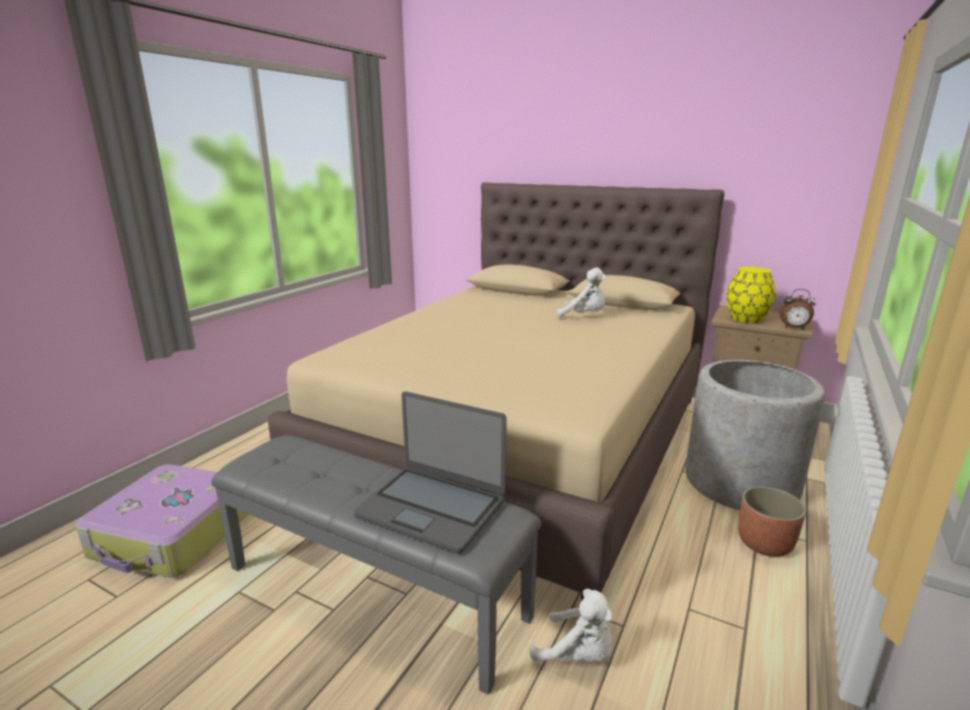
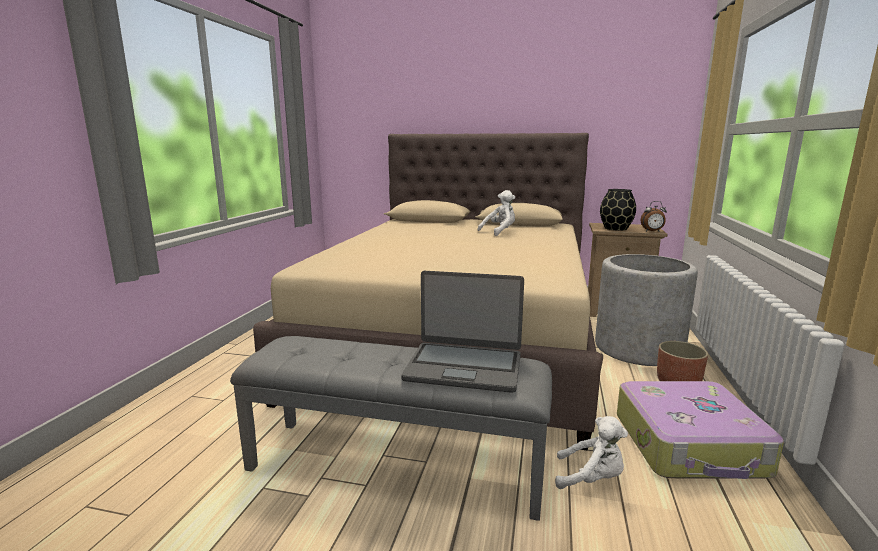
camera: 15 degrees left, 5 degrees down
(173, 535) = (165, 453): suitcase -> suitcase (690, 445)
(584, 316) = (499, 232): white plush toy -> white plush toy turned 45 degrees counterclockwise
(747, 319) = (616, 228): yellow vase -> black vase

